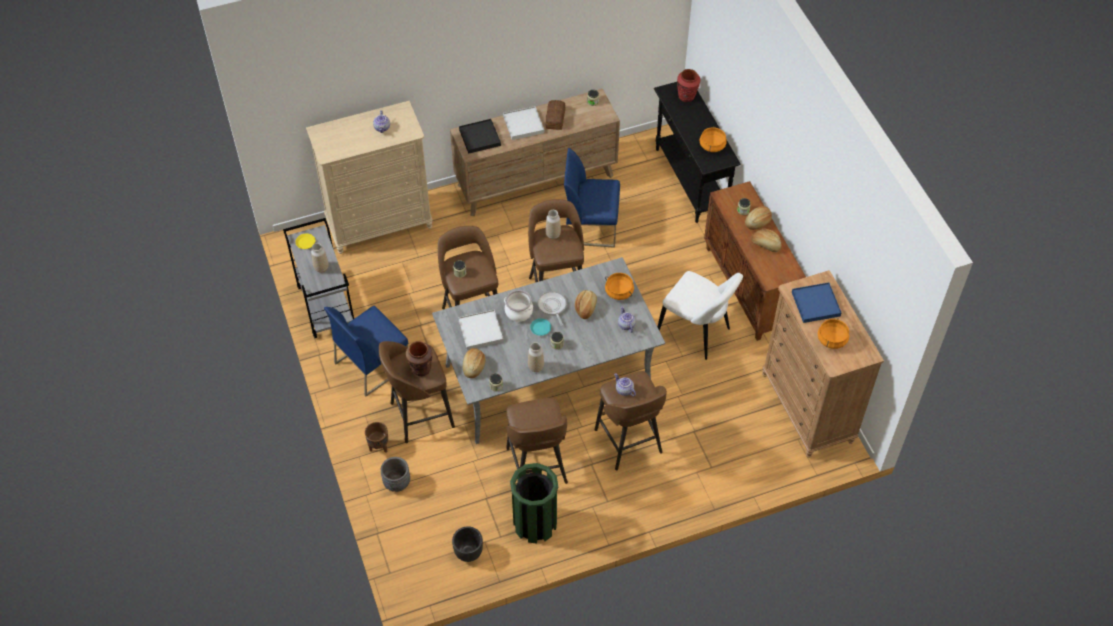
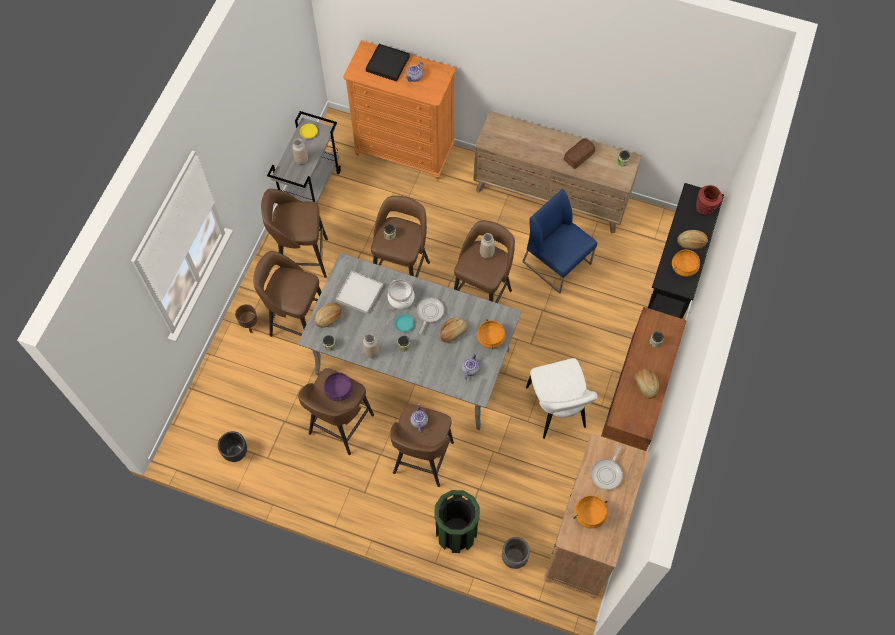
camera: 40 degrees right, 10 degrees up
(372, 363) = (302, 258): blue chair -> brown stool
(379, 224) = (404, 151): beige dresser -> orange dresser
(397, 483) = (237, 361): grey planter -> grey planter (514, 557)
(421, 369) = (292, 291): brown vase -> none
(480, 137) = (505, 133): black tray -> black tray (388, 64)
(523, 124) = (549, 145): white tray -> none
(535, 523) = (299, 467): green trash can -> green trash can (456, 532)
(536, 413) = (338, 390): none -> purple cooking pot
(758, 222) = (658, 360): bread -> bread (691, 242)
(816, 304) = (607, 473): blue tray -> frying pan

